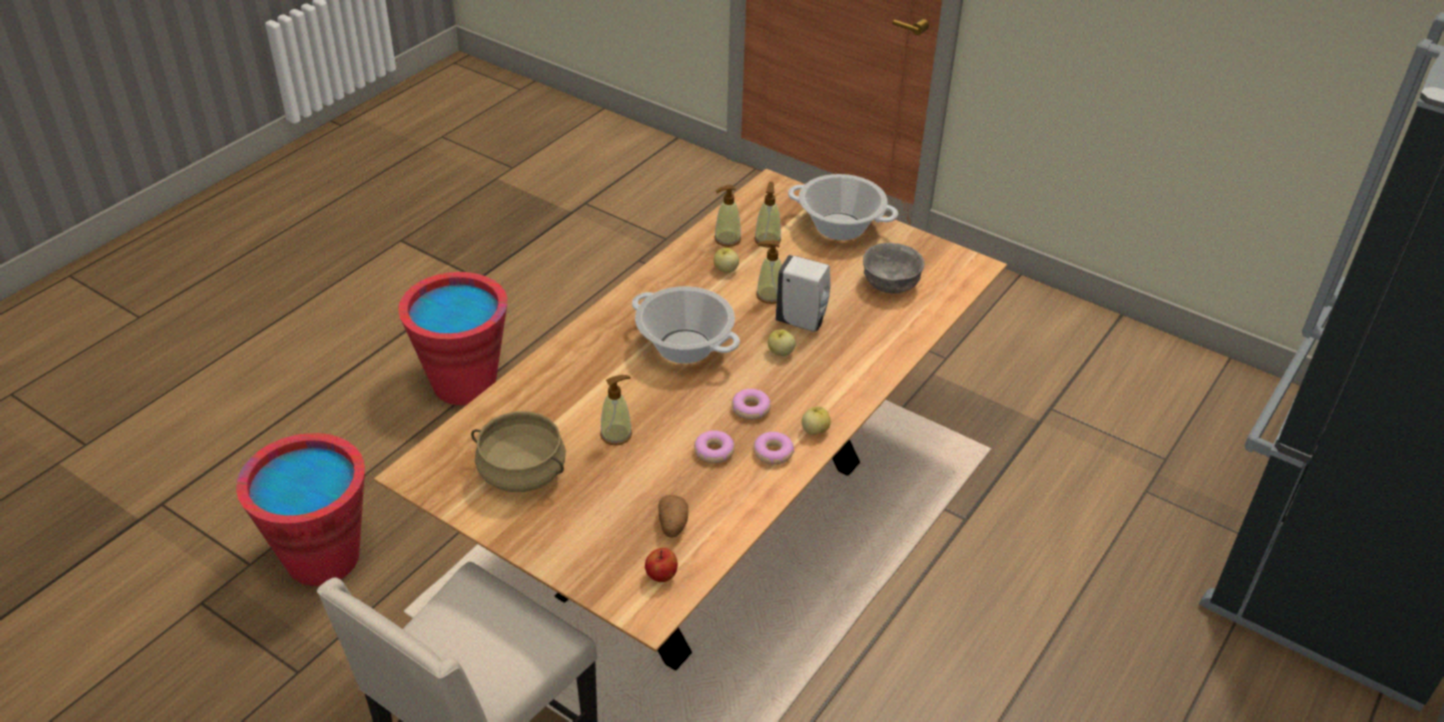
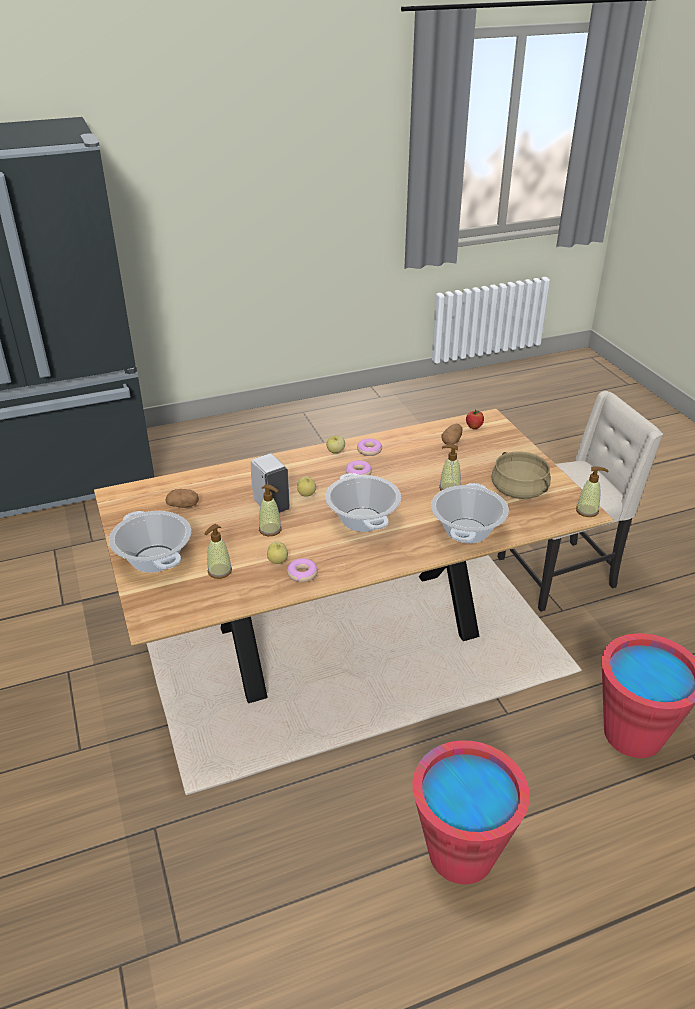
camera: 145 degrees left, 5 degrees down
(554, 381) = (467, 531): none -> cooking pot
(714, 451) = (400, 462): donut -> donut (302, 574)
(727, 239) = (248, 585): soap dispenser -> soap dispenser (587, 511)
(891, 284) = (183, 505): grey bowl -> potato

